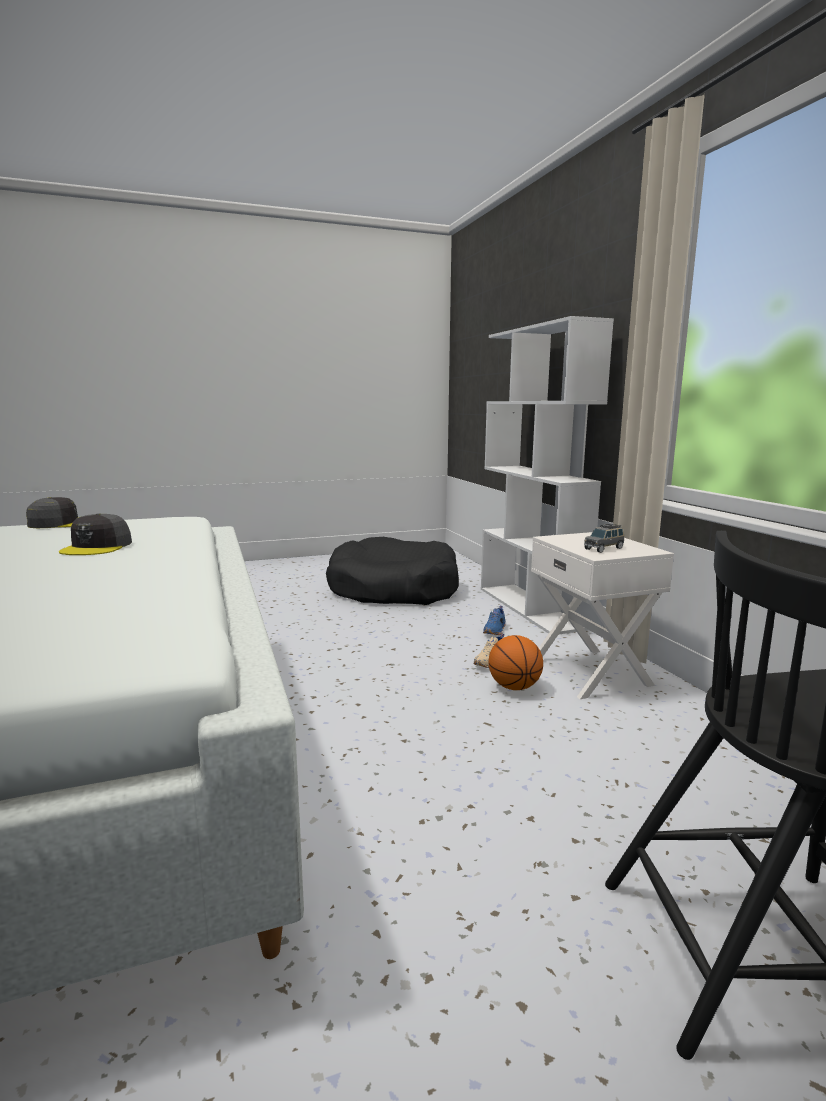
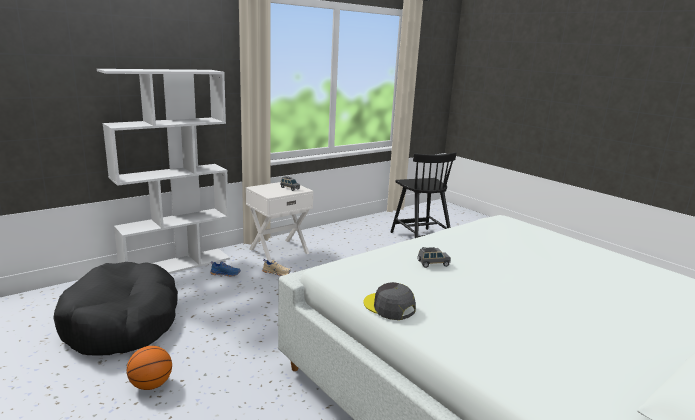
camera: 110 degrees left, 5 degrees up
(97, 547) = (432, 264): grey cap -> grey toy car
(514, 687) = (304, 266): basketball -> basketball (151, 385)

